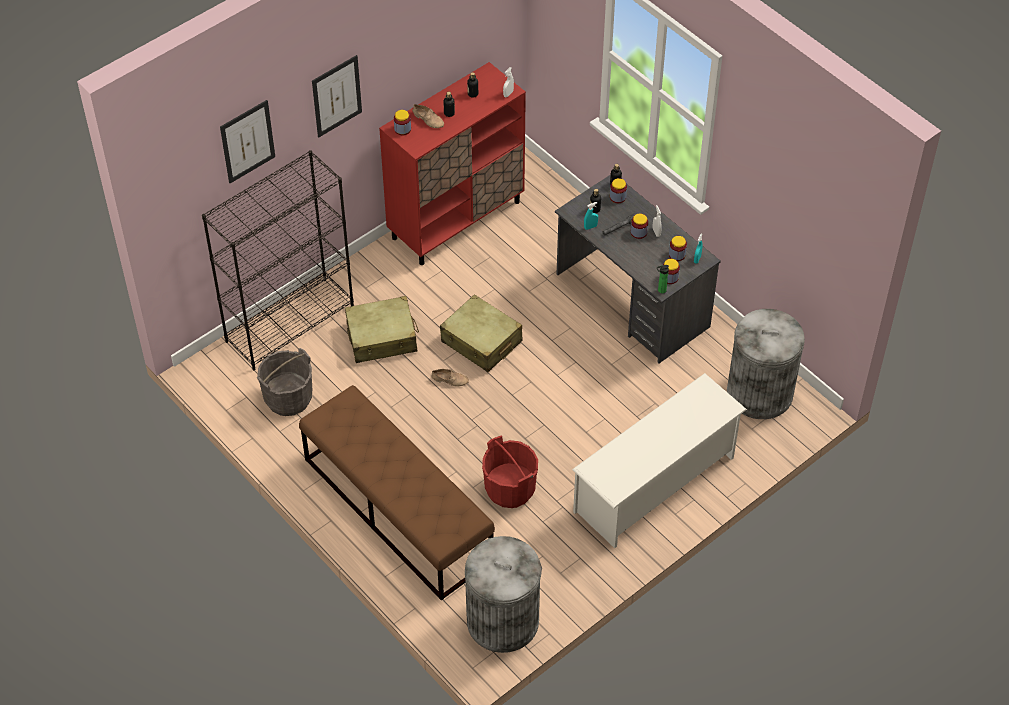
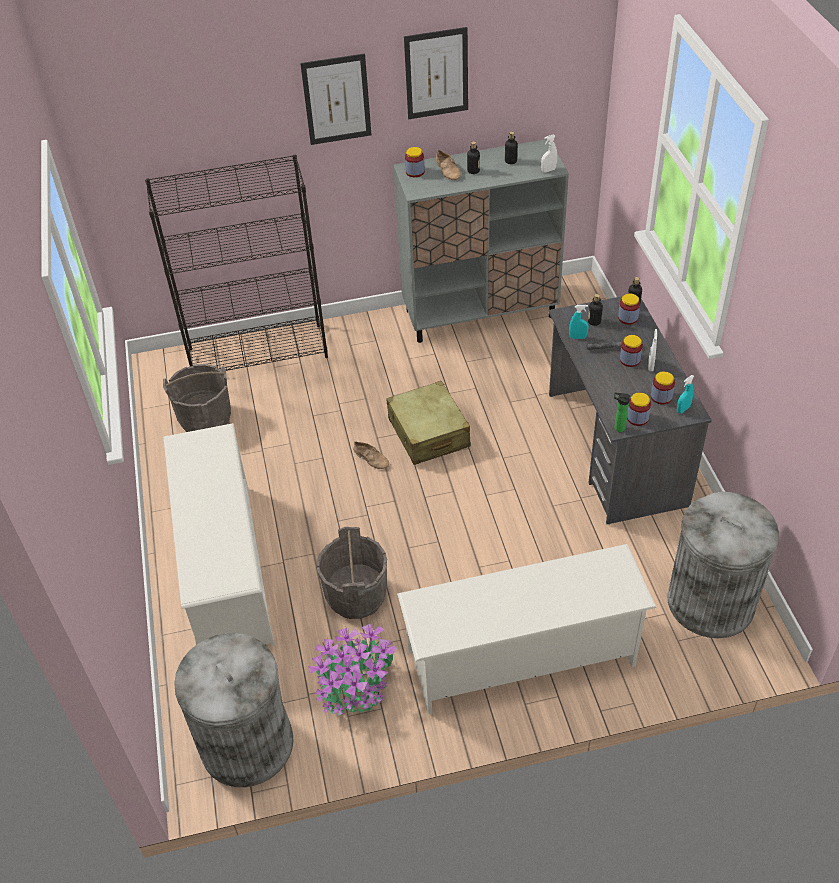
camera: 30 degrees right, 5 degrees down
(247, 141) = (210, 110): picture -> picture (436, 73)
(382, 338) = (333, 395): beige suitcase -> none
(397, 509) = (226, 568): brown bench -> white shoe rack
(456, 219) = (480, 313): red cabinet -> grey cabinet
(510, 489) = (356, 595): red bucket -> grey bucket
(552, 550) = (355, 685): none -> potted plant

